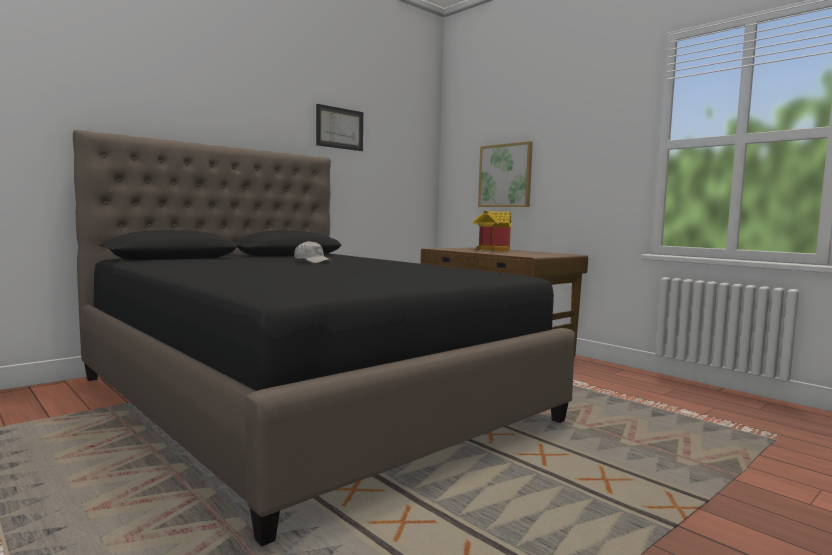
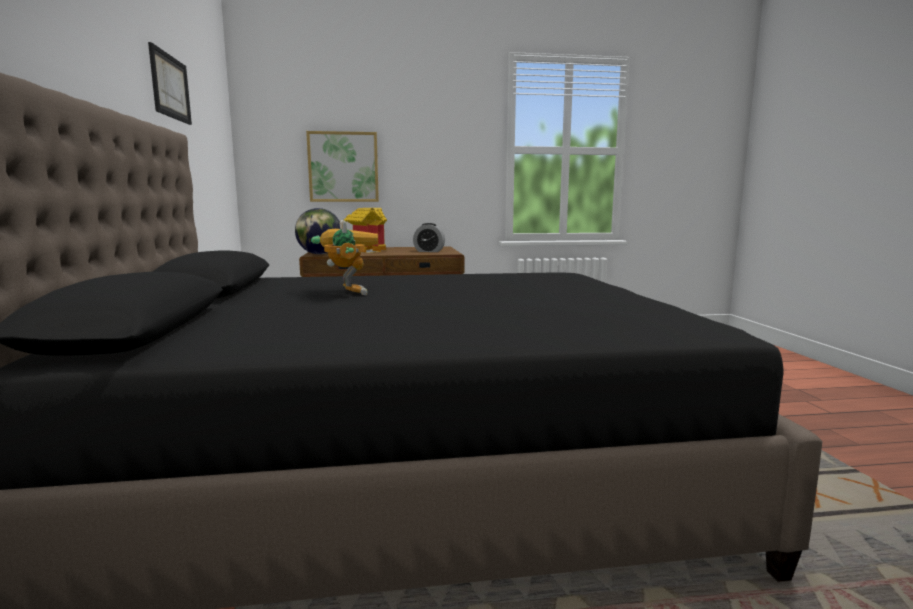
camera: 55 degrees left, 5 degrees up
(312, 261) = (347, 292): white cap -> toy robot
(442, 248) = (319, 254): none -> globe
(526, 254) = (429, 251): none -> alarm clock

